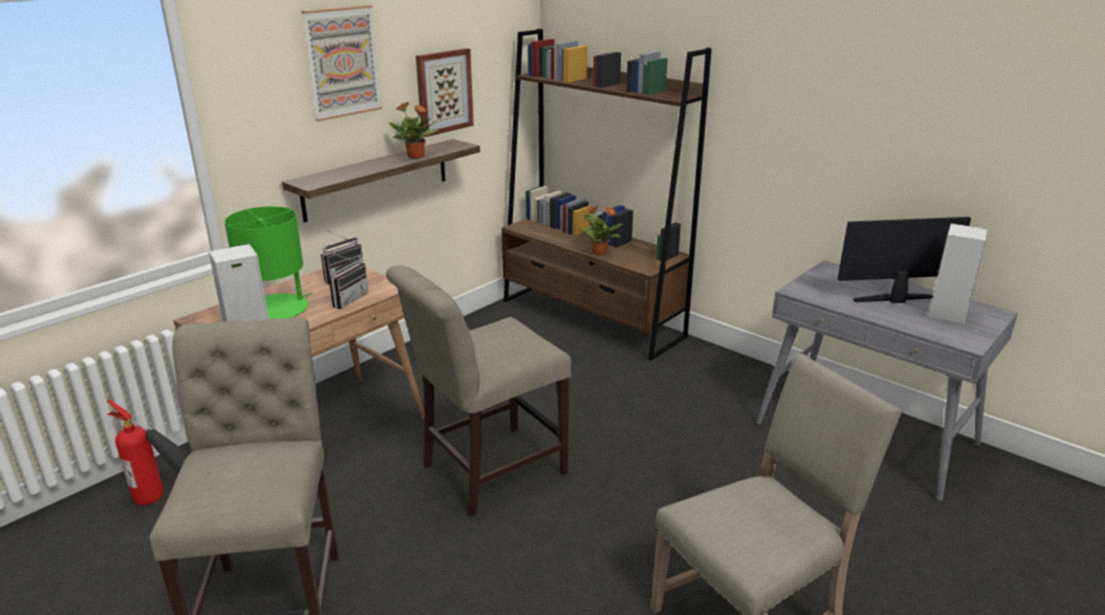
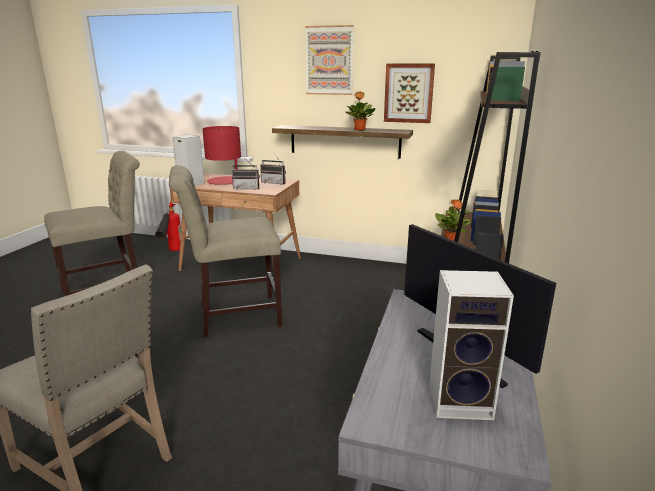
camera: 65 degrees right, 5 degrees down
(276, 309) = (225, 181): green table lamp -> red table lamp
(486, 472) = (234, 315): beige chair -> beige chair turned 45 degrees counterclockwise

